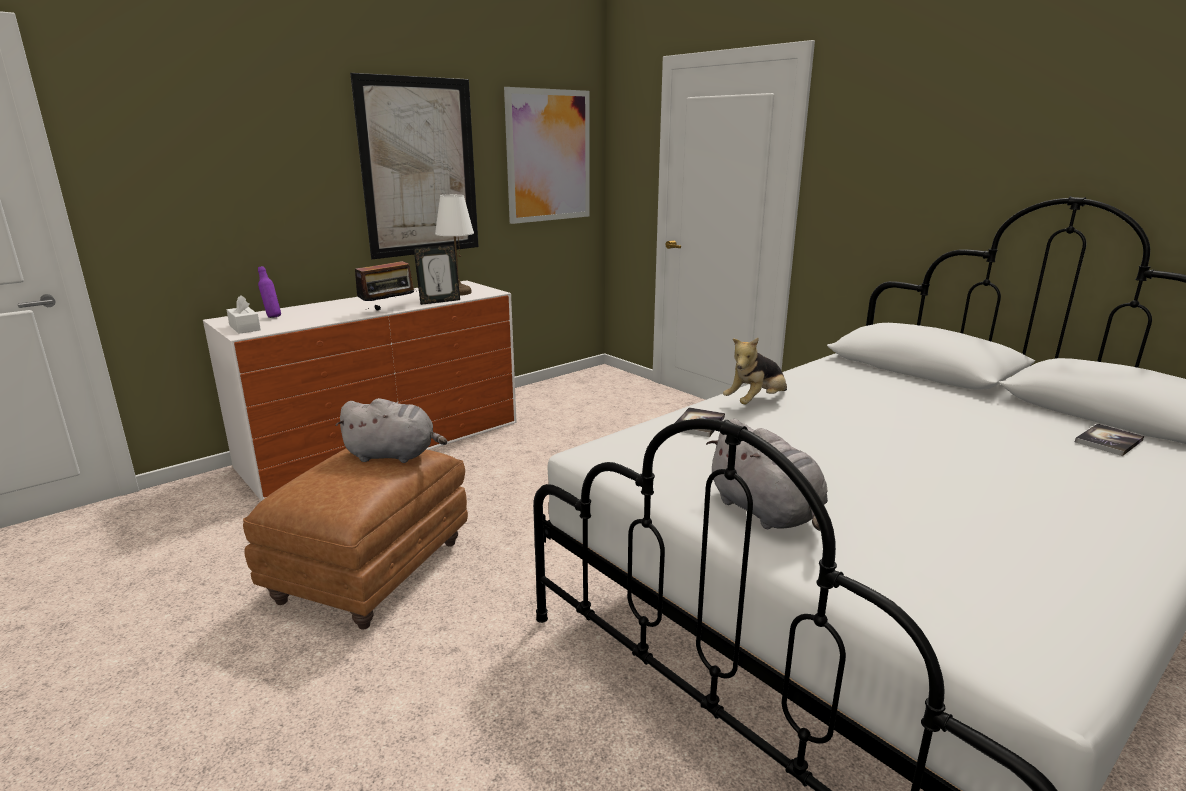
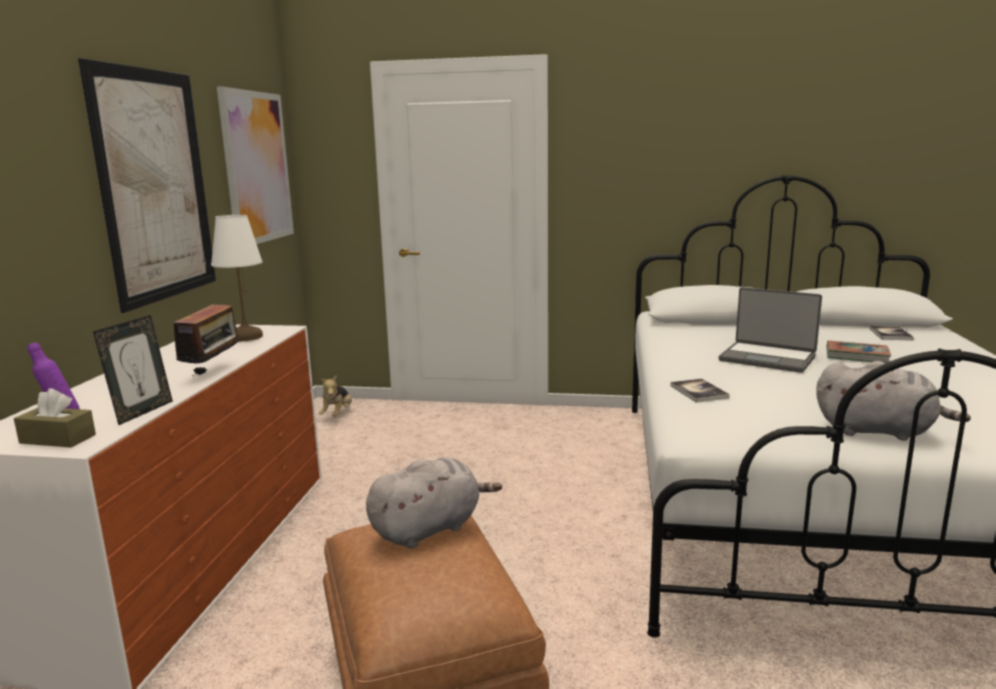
camera: 40 degrees left, 5 degrees down
(244, 328) = (58, 439): white tissue box -> brown tissue box
(439, 301) = (251, 349): picture frame -> picture frame (142, 412)
(756, 402) = (692, 366): plush toy -> plush toy (337, 414)
(856, 418) = (767, 358): none -> laptop
(975, 447) = (856, 356): none -> book

